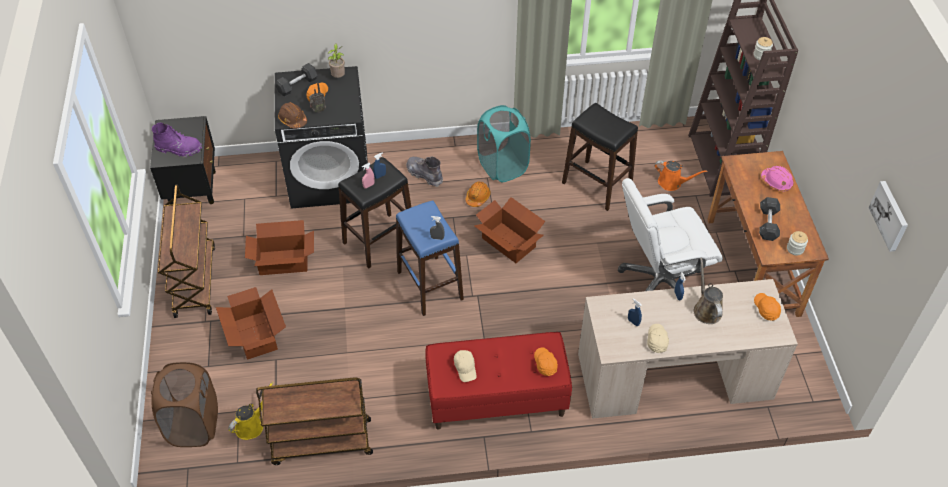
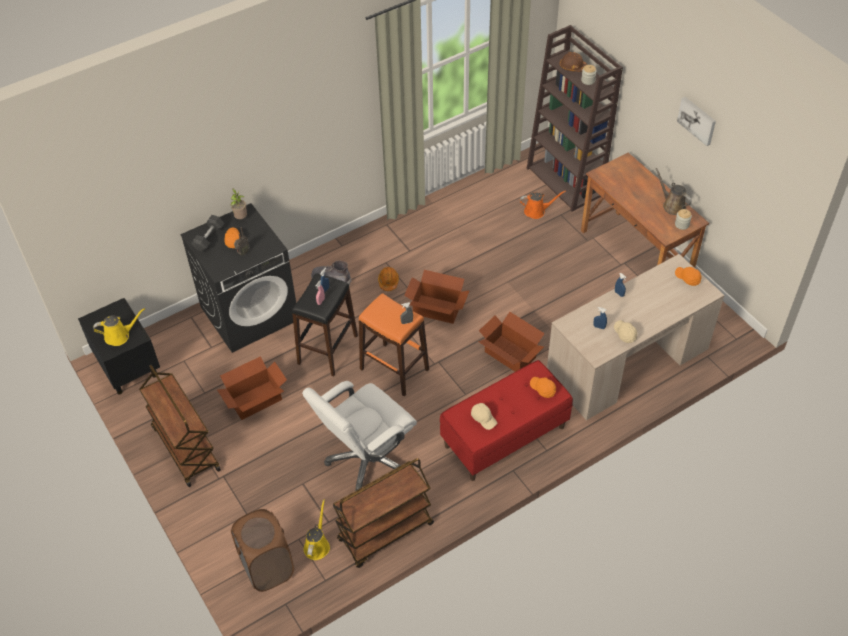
camera: 25 degrees left, 0 degrees up
(179, 149) = (119, 336): purple boot -> yellow watering can
(255, 336) = (271, 472): cardboard box -> cardboard box (510, 355)
(293, 120) = (225, 269): brown hard hat -> brown hard hat (572, 67)
(429, 285) = (394, 369): blue stool -> orange stool
(502, 166) = (393, 248): turquoise laundry basket -> none
(597, 185) = (479, 235): black stool -> none
(659, 281) = (573, 293): white office chair -> white office chair (366, 459)
(706, 309) = (646, 295): brown watering can -> brown watering can (672, 205)
(768, 224) = (651, 213): grey dumbbell -> none
(776, 182) = (638, 178): pink hard hat -> none
(890, 215) = (765, 170): picture -> picture (697, 120)

